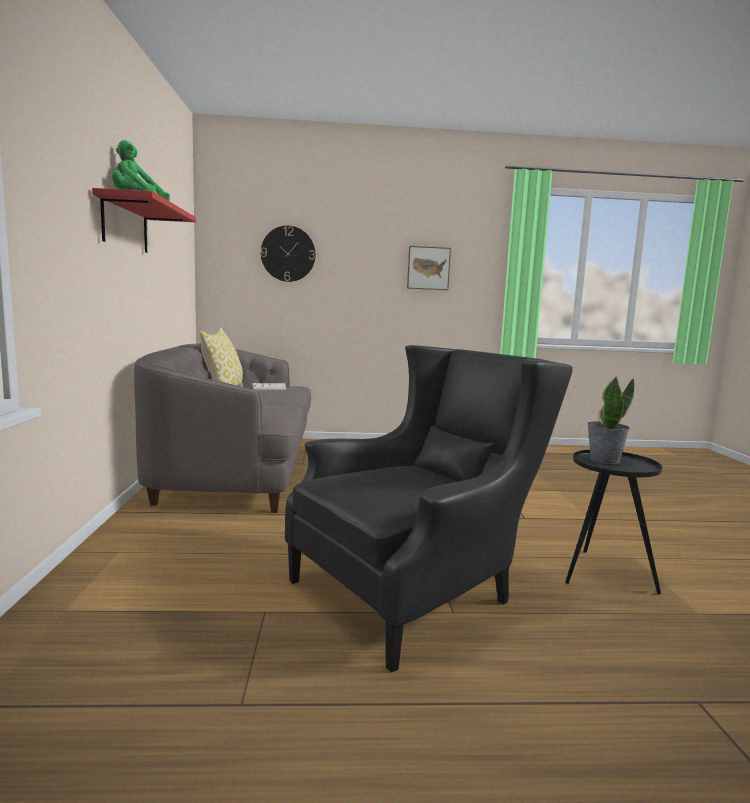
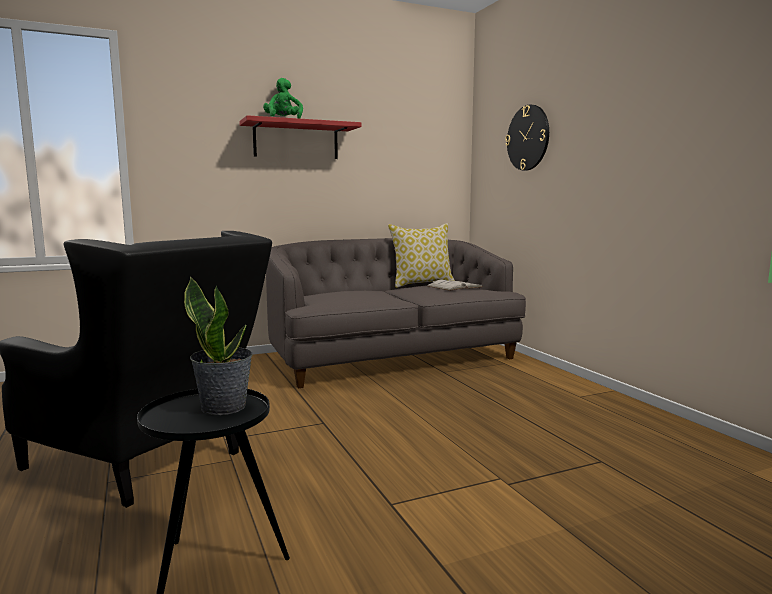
camera: 70 degrees right, 0 degrees up
(428, 268) = (670, 128): picture -> none

